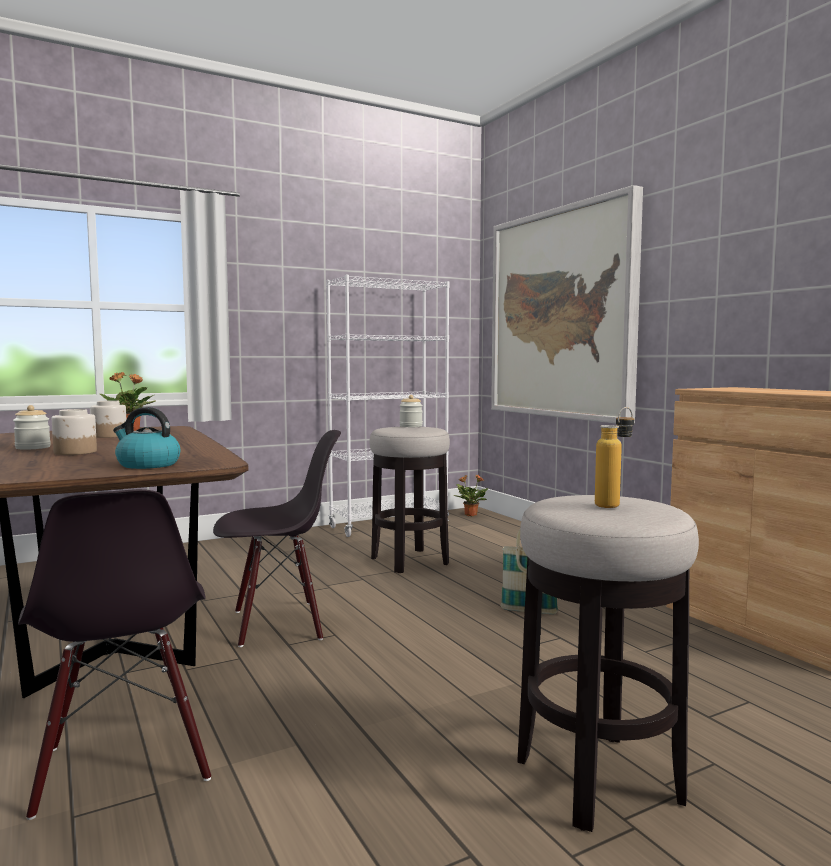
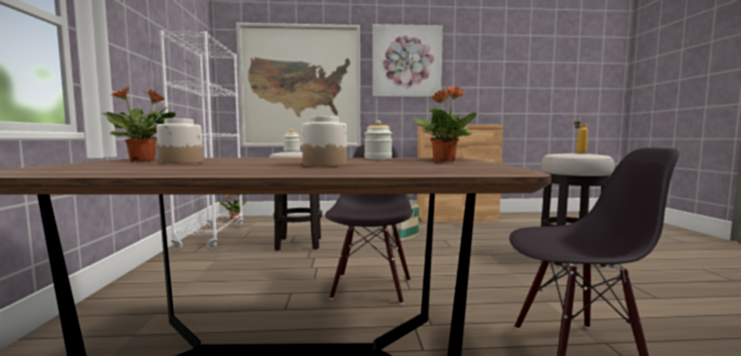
camera: 65 degrees left, 0 degrees up
(33, 447) = (244, 169): jar -> jar (378, 158)
(147, 465) = (443, 161): kettle -> potted plant
(724, 239) = (406, 61): none -> picture

